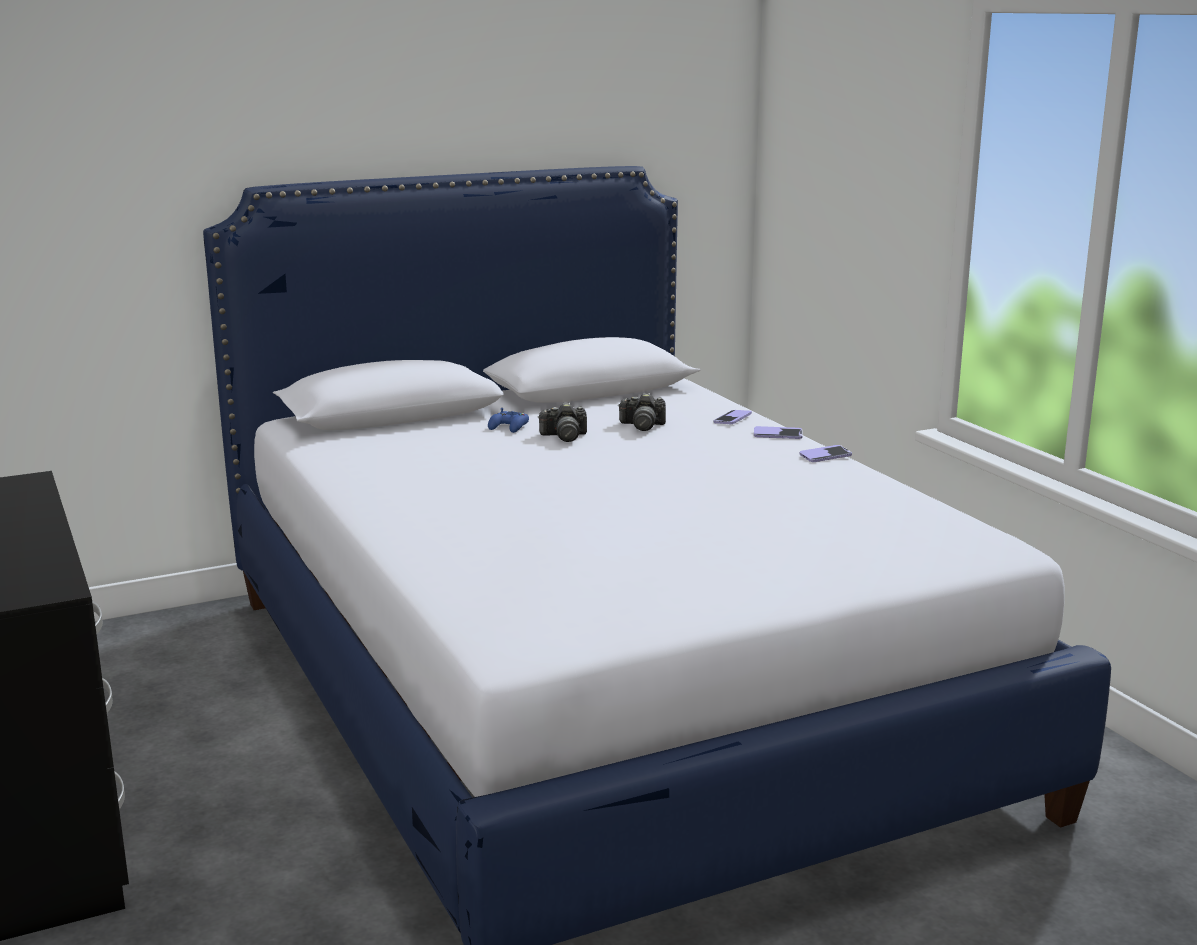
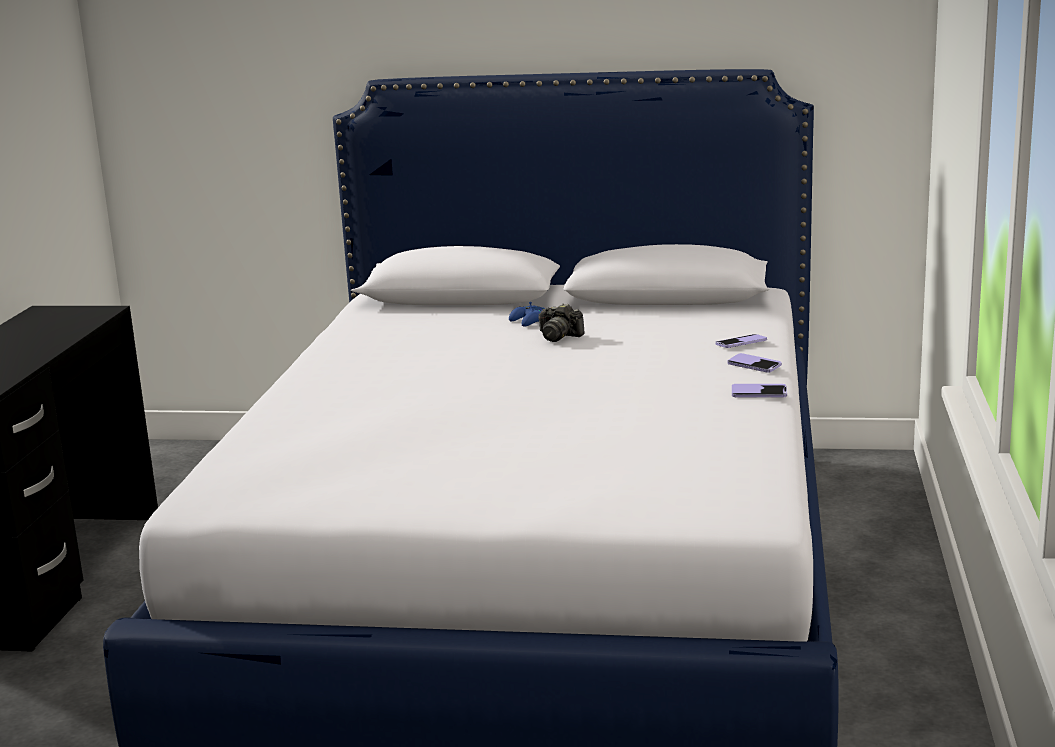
camera: 35 degrees right, 0 degrees up
(642, 425) = (644, 337): camera -> none

